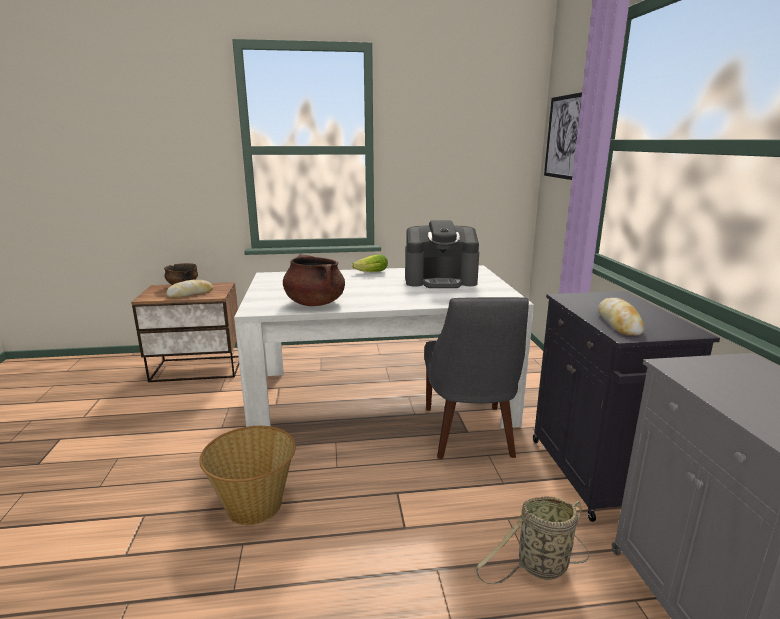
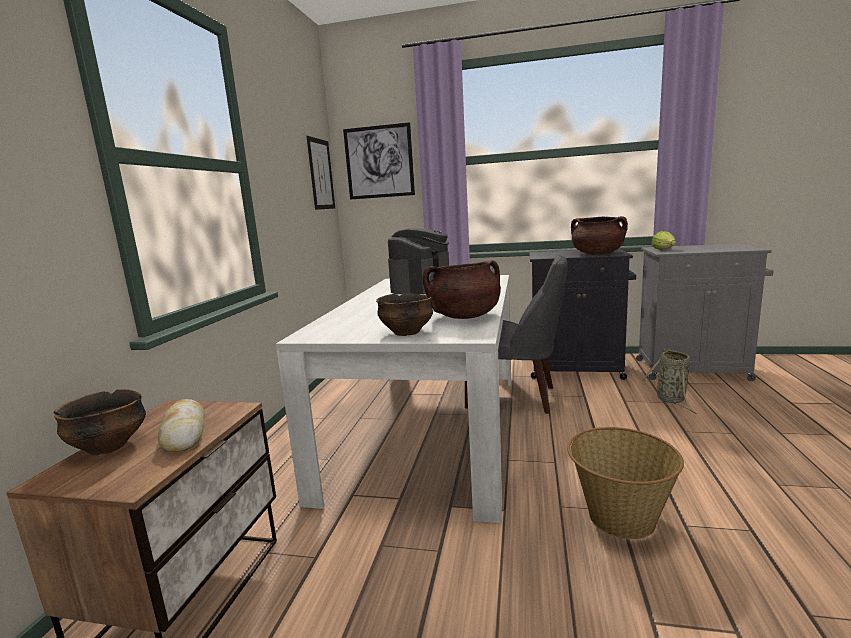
camera: 70 degrees left, 5 degrees down
(270, 293) = (406, 332): none -> bowl
(369, 272) = (363, 302): lettuce -> lettuce (664, 249)
(506, 148) = (321, 174): none -> picture
(619, 323) = (597, 254): bread -> brown cooking pot

